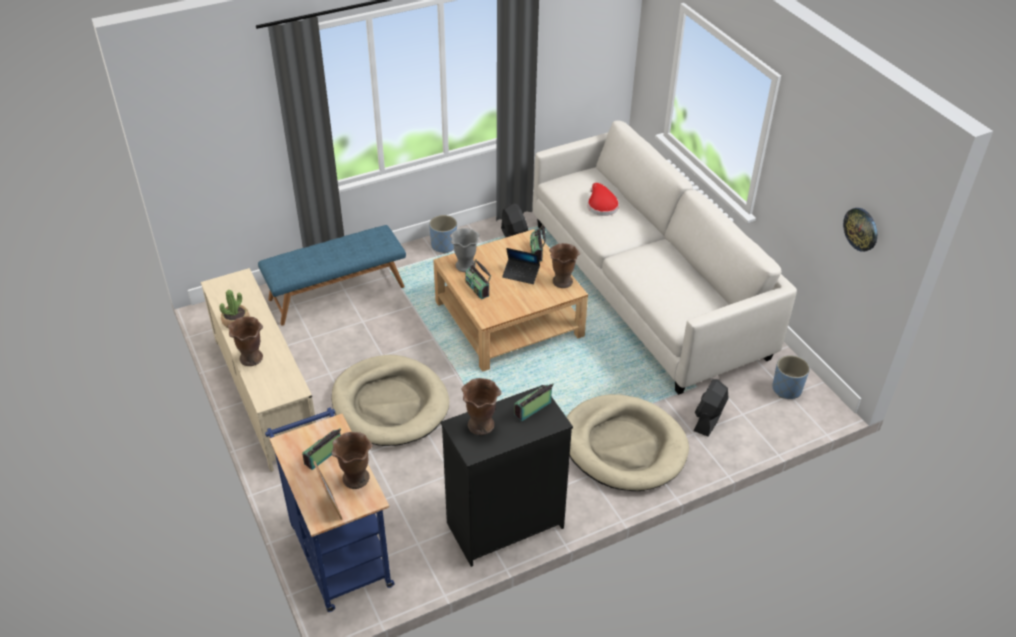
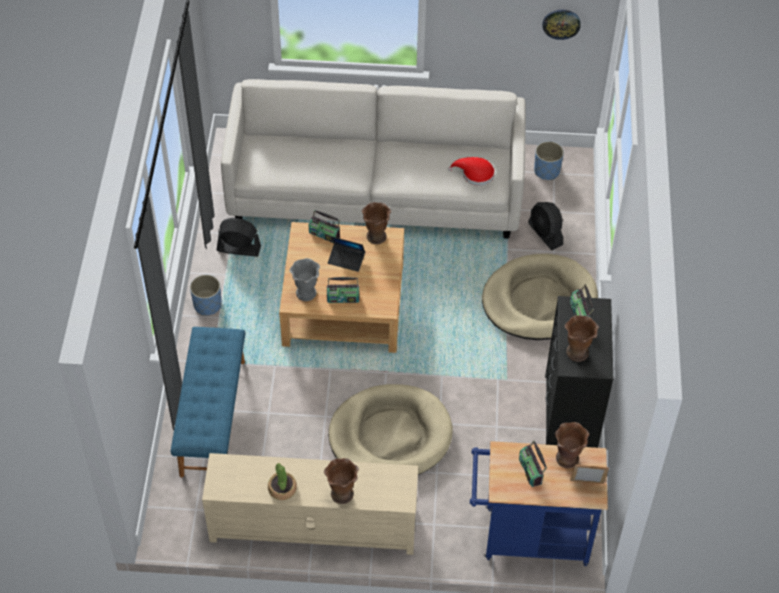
camera: 60 degrees left, 10 degrees up
(521, 274) = (346, 260): laptop -> laptop turned 60 degrees clockwise
(601, 205) = (309, 159): red hat -> red hat (475, 174)

